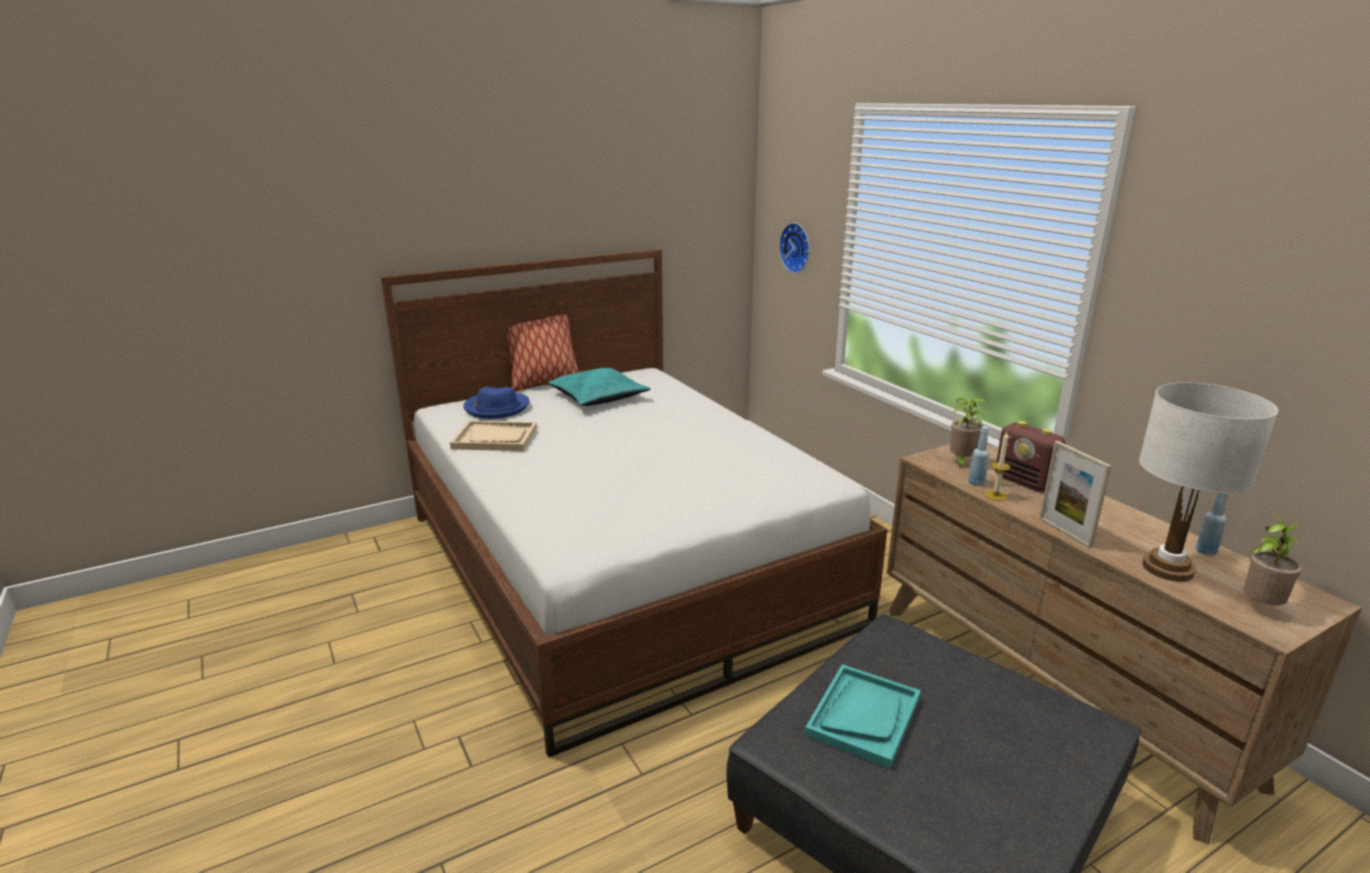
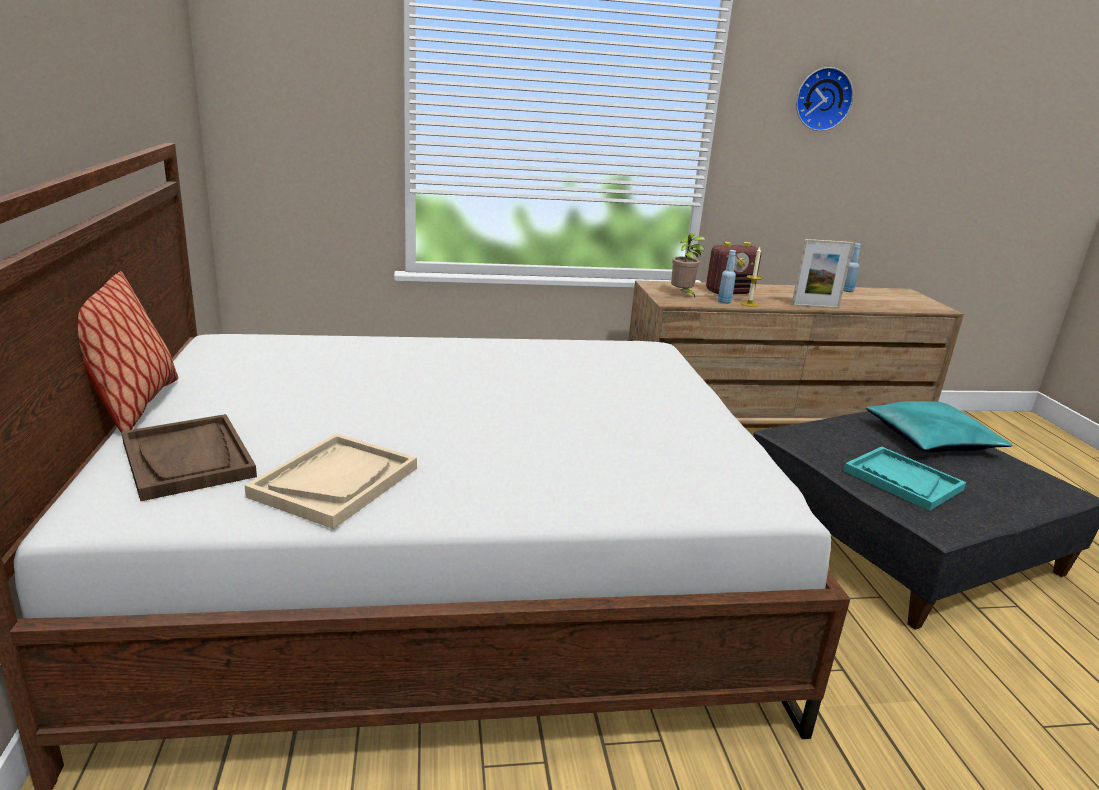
camera: 70 degrees left, 0 degrees up
(496, 408) = (188, 459): blue hat -> brown tray
(599, 397) = (271, 383): turquoise pillow -> turquoise pillow (930, 439)
(797, 247) = (309, 130): wall clock -> wall clock (822, 99)
(1168, 569) = (869, 303): white table lamp -> none
(1259, 606) = (914, 302): potted plant -> none

